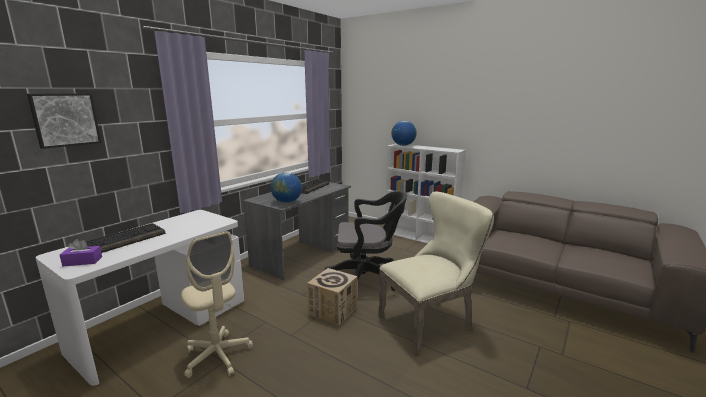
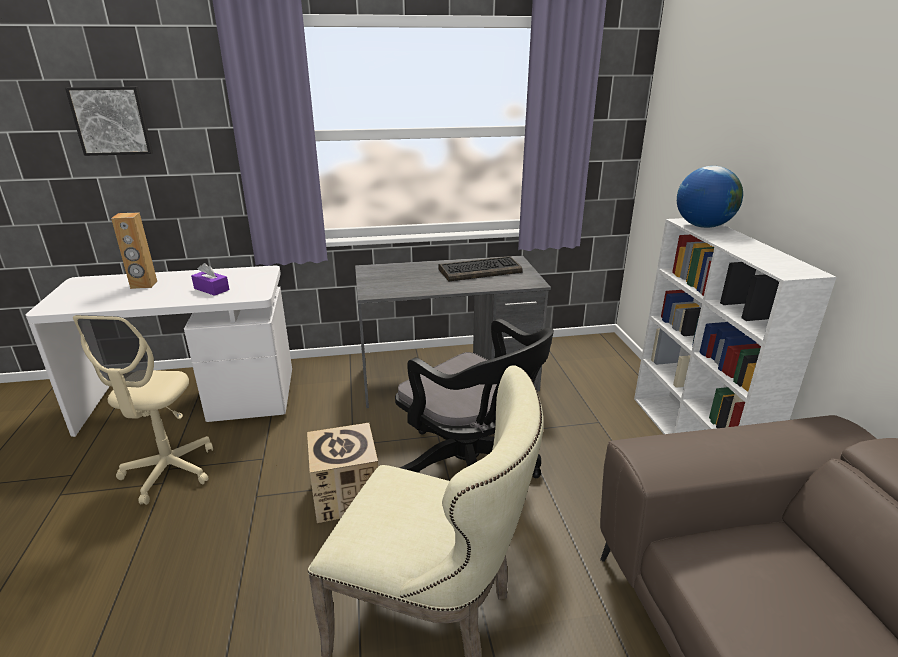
camera: 45 degrees right, 10 degrees up
(82, 261) = (71, 299): purple tissue box -> purple tissue box (211, 289)
(126, 240) = (144, 285): keyboard -> brown speaker
(287, 202) = (392, 288): globe -> none

